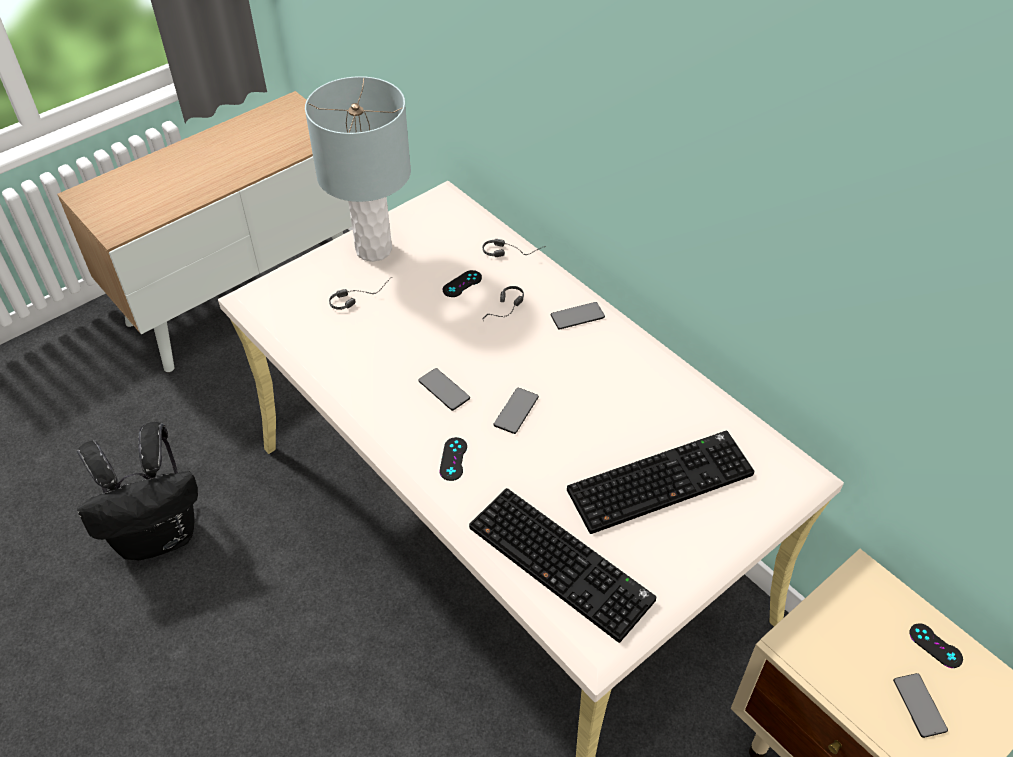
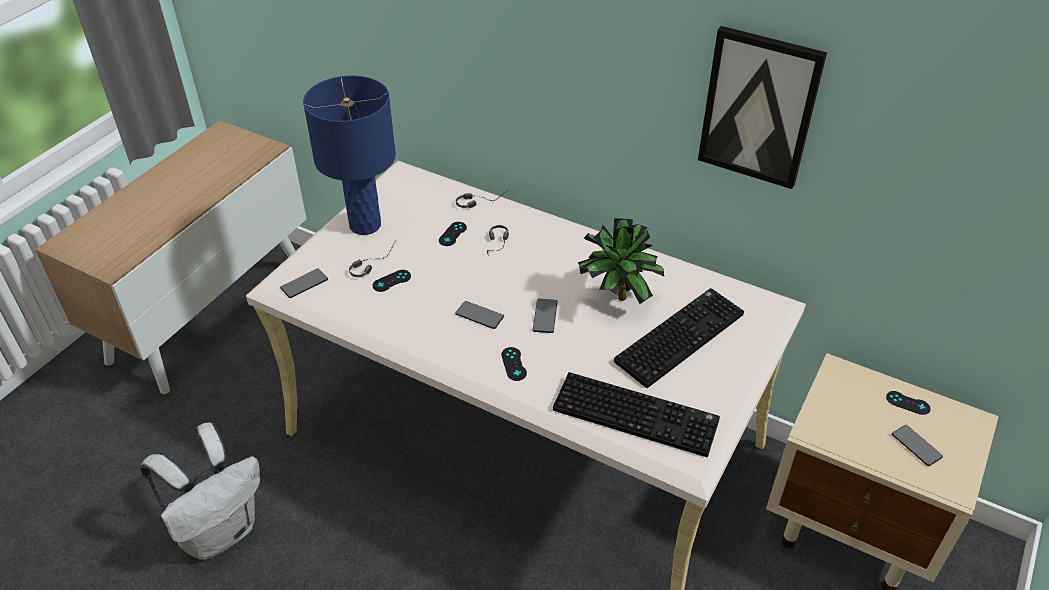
camera: 20 degrees left, 5 degrees down
(159, 534) = (220, 531): black backpack -> white backpack
(370, 323) = (391, 281): none -> black game controller
(373, 249) = (365, 224): grey table lamp -> blue table lamp
(577, 316) = (557, 236): phone -> phone (304, 284)
(608, 411) = (615, 298): none -> potted plant
(820, 227) = (759, 107): none -> picture

